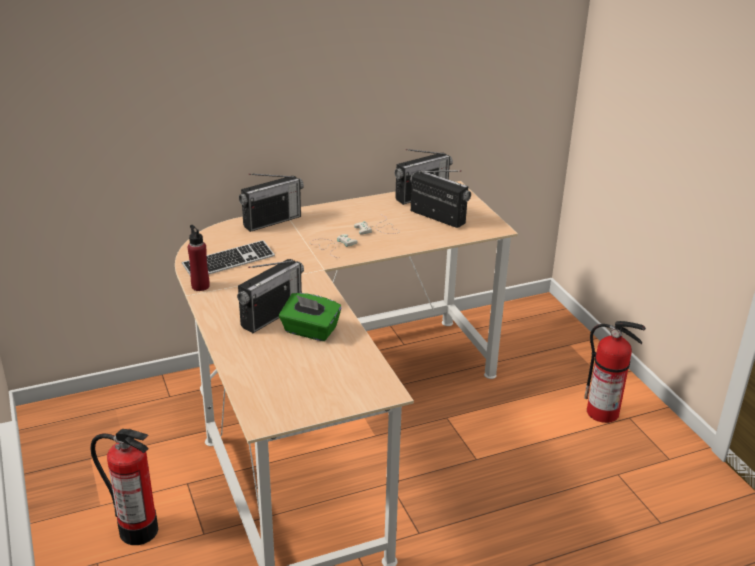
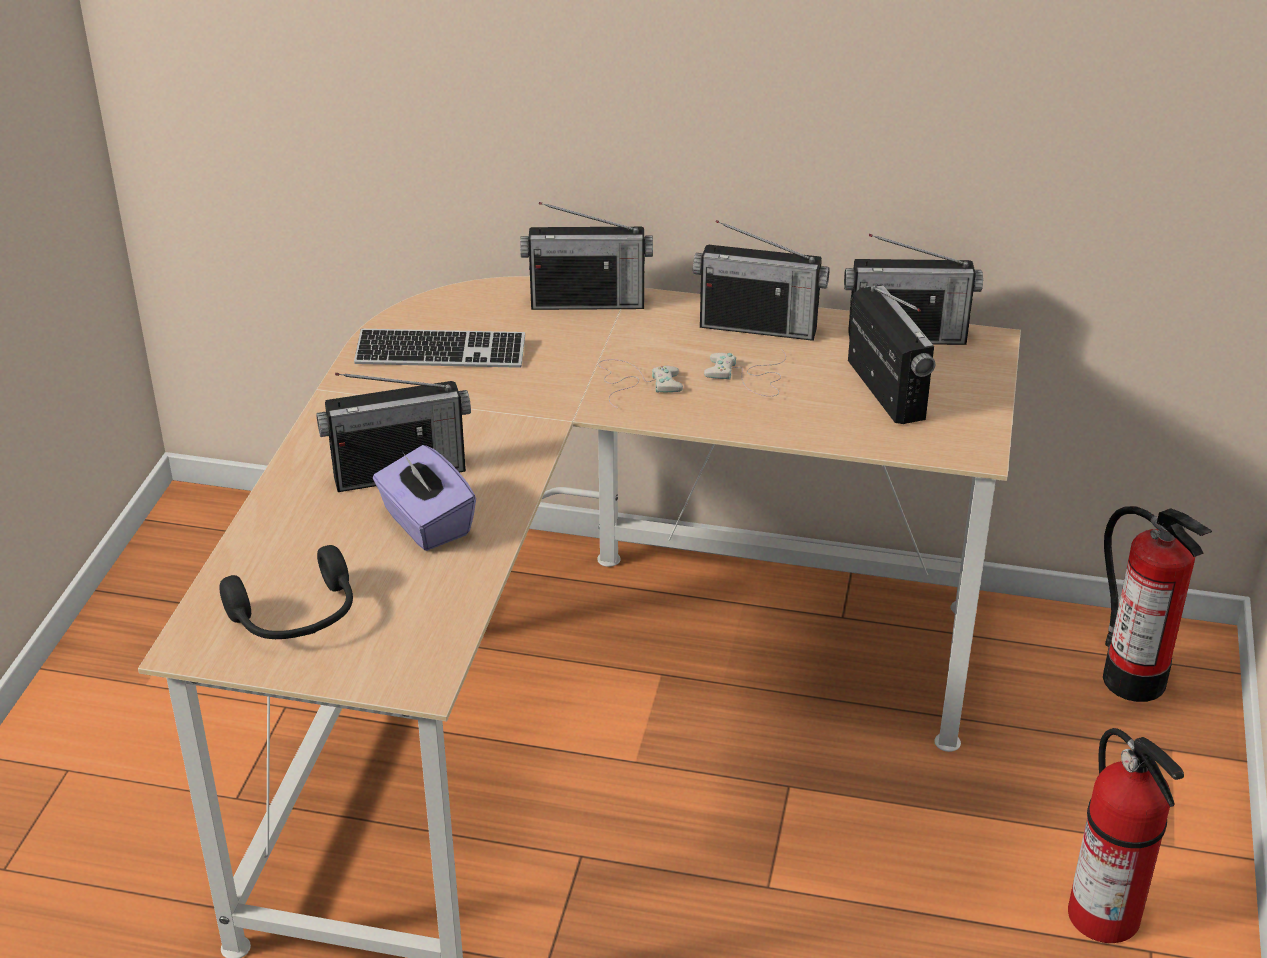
camera: 35 degrees right, 5 degrees up
(138, 530) = (159, 747): fire extinguisher -> fire extinguisher (1134, 679)
(200, 286) = (353, 381): red bottle -> none
(298, 390) = (296, 617): none -> black headphones
(310, 331) = (426, 523): green tissue box -> purple tissue box
(358, 209) = (758, 326): none -> radio

